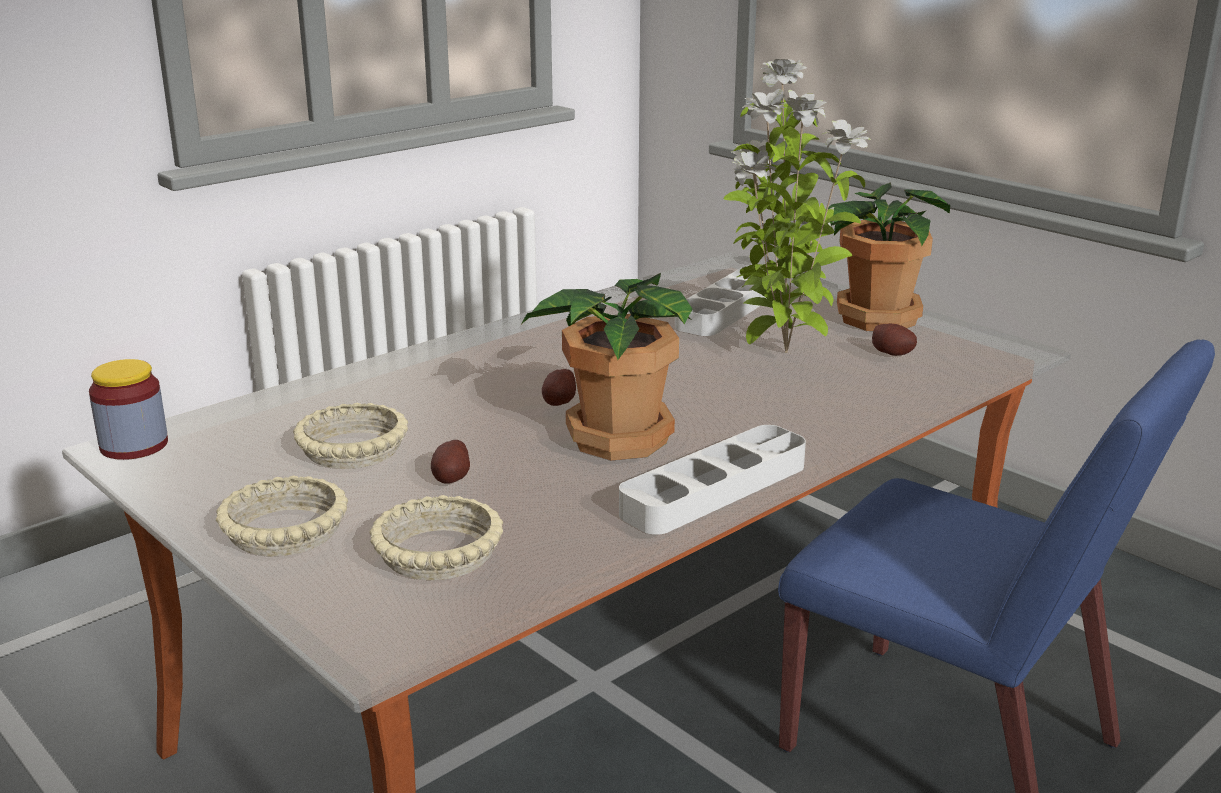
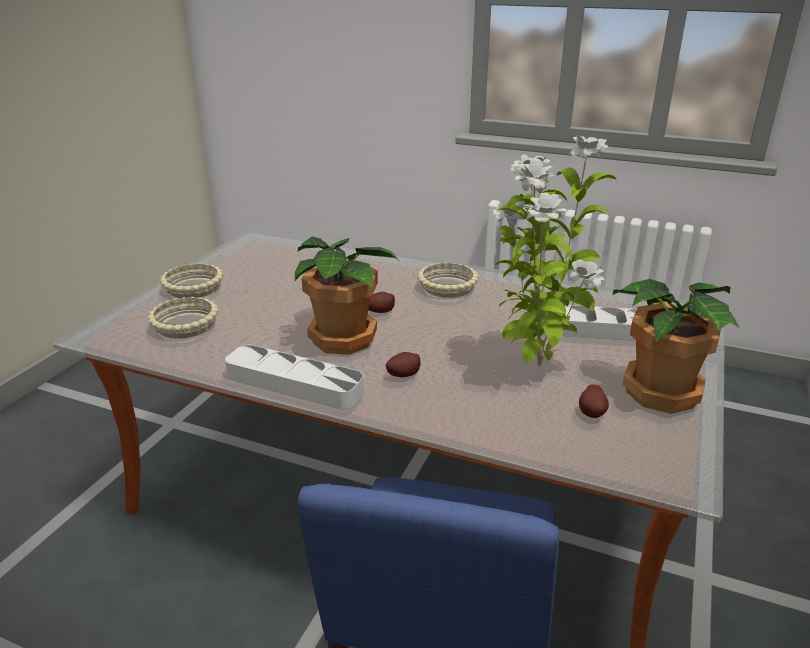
camera: 65 degrees right, 5 degrees up
(134, 445) = (257, 238): jar -> none
(353, 448) = (283, 278): beige bowl -> beige bowl (447, 287)
(451, 478) = (264, 308): potato -> potato (403, 375)

